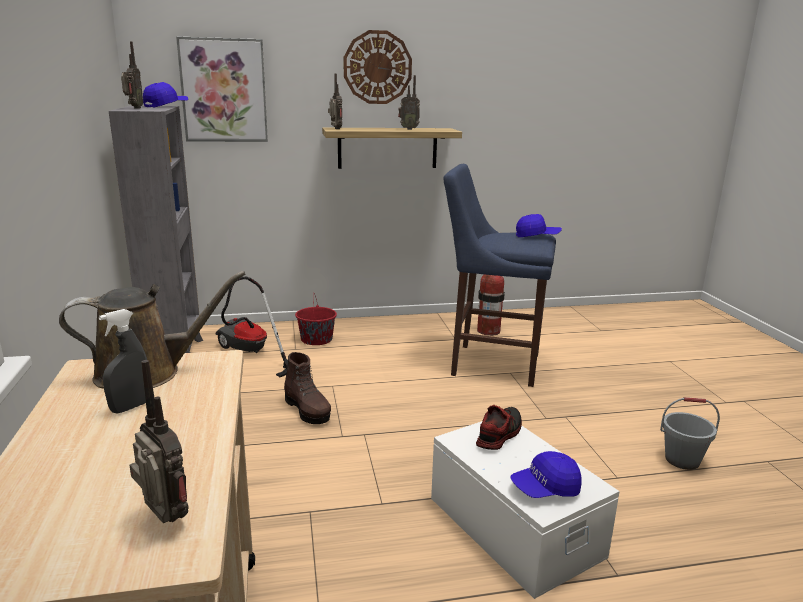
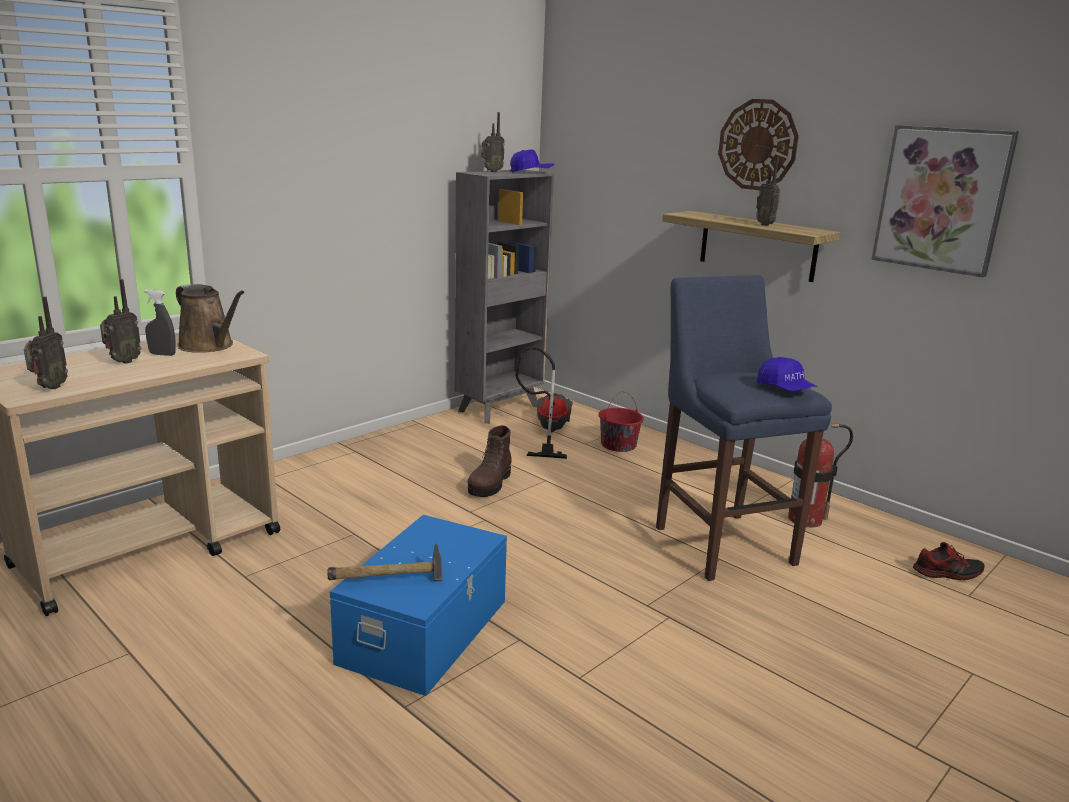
camera: 55 degrees right, 0 degrees up
(224, 90) = (609, 161): picture -> picture (941, 199)
(335, 129) = (685, 213): radio -> radio (122, 362)
(498, 434) = (461, 541): shoe -> shoe (947, 573)
(515, 525) = (427, 631): white storage box -> blue storage box
(545, 489) = (389, 581): blue cap -> hammer
(682, 460) = (680, 722): grey bucket -> none

